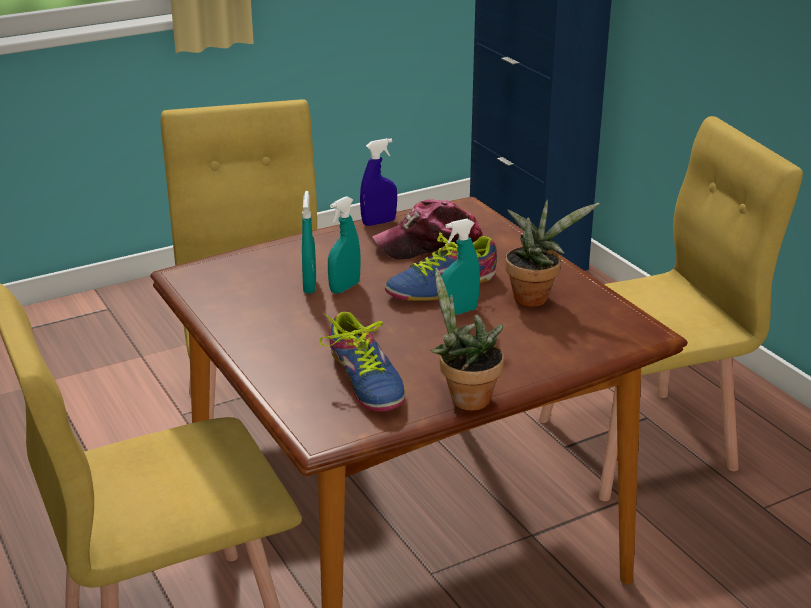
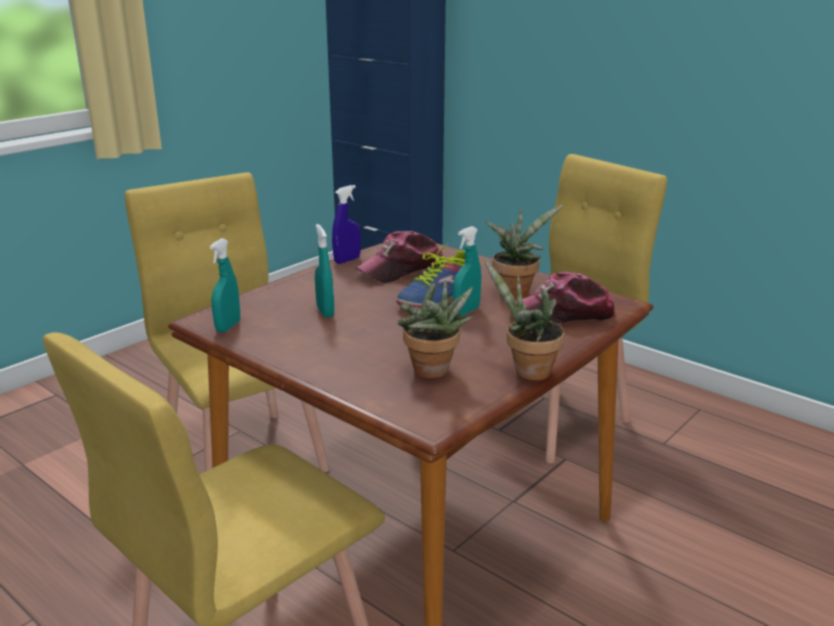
camera: 20 degrees left, 5 degrees down
(344, 288) = (356, 309): turquoise spray bottle -> turquoise spray bottle (228, 327)
(366, 380) = (433, 373): shoe -> potted plant
(562, 336) = (562, 315): none -> cap

